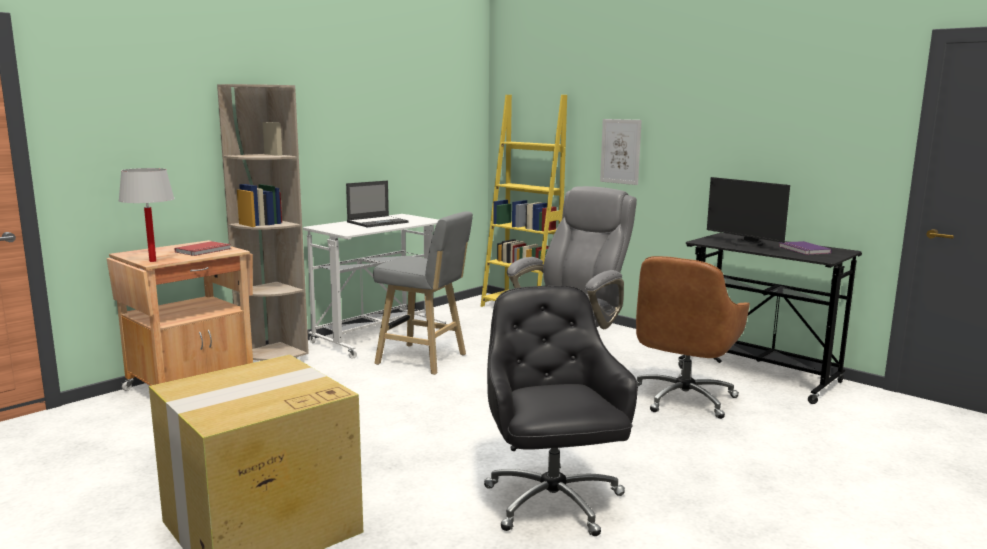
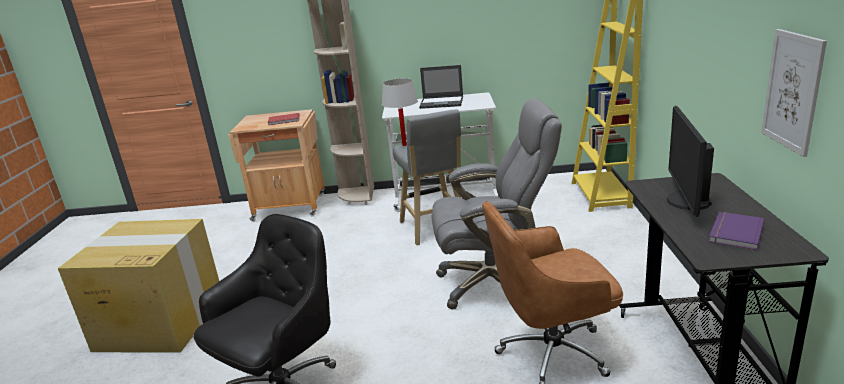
camera: 50 degrees right, 10 degrees up
(152, 261) = (242, 127): white table lamp -> white table lamp (404, 145)
(620, 151) = (673, 47): picture -> picture (792, 91)

